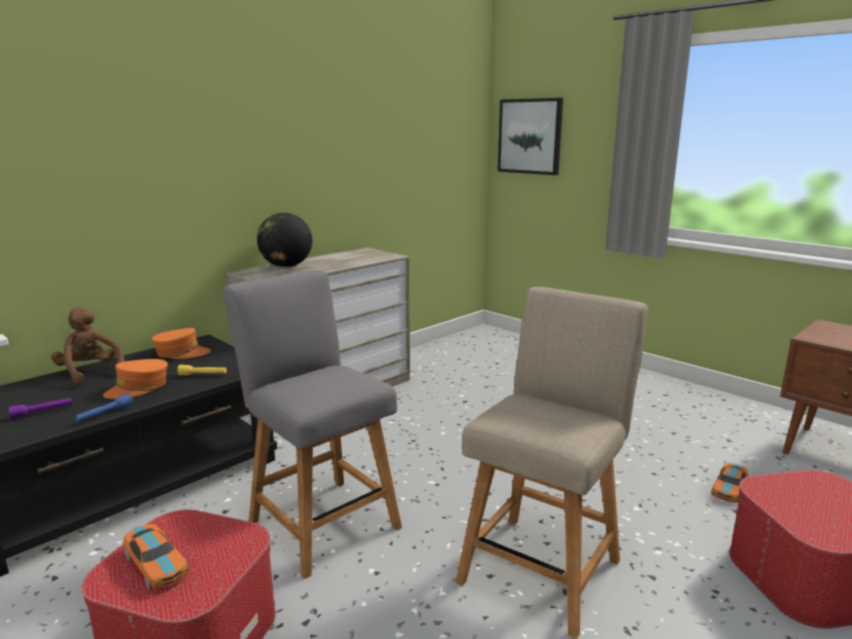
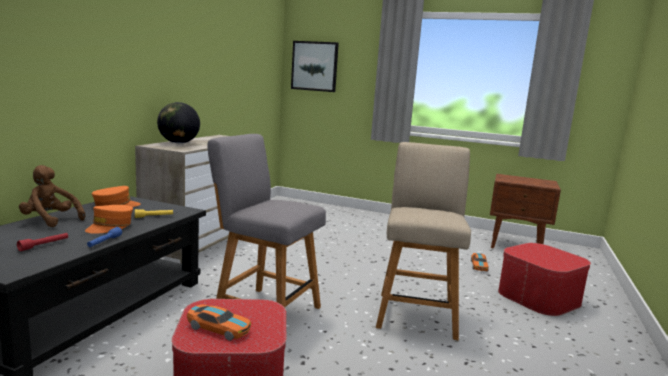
camera: 25 degrees left, 5 degrees down
(42, 412) = (44, 245): purple flashlight -> red flashlight

